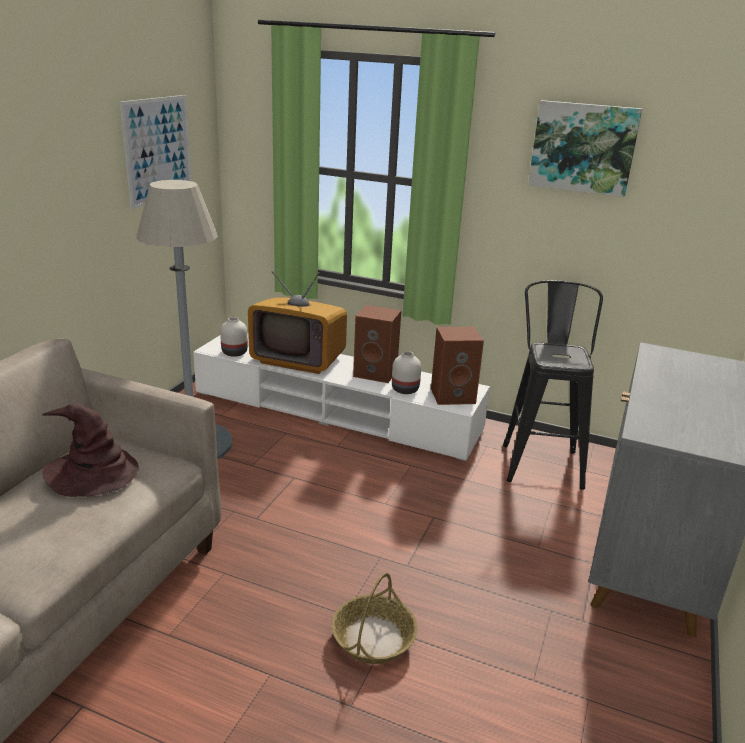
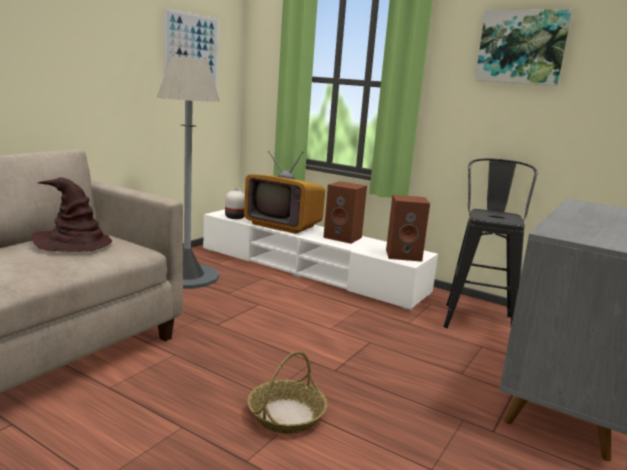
camera: 10 degrees right, 10 degrees down
(404, 389) = (363, 248): white vase -> none

